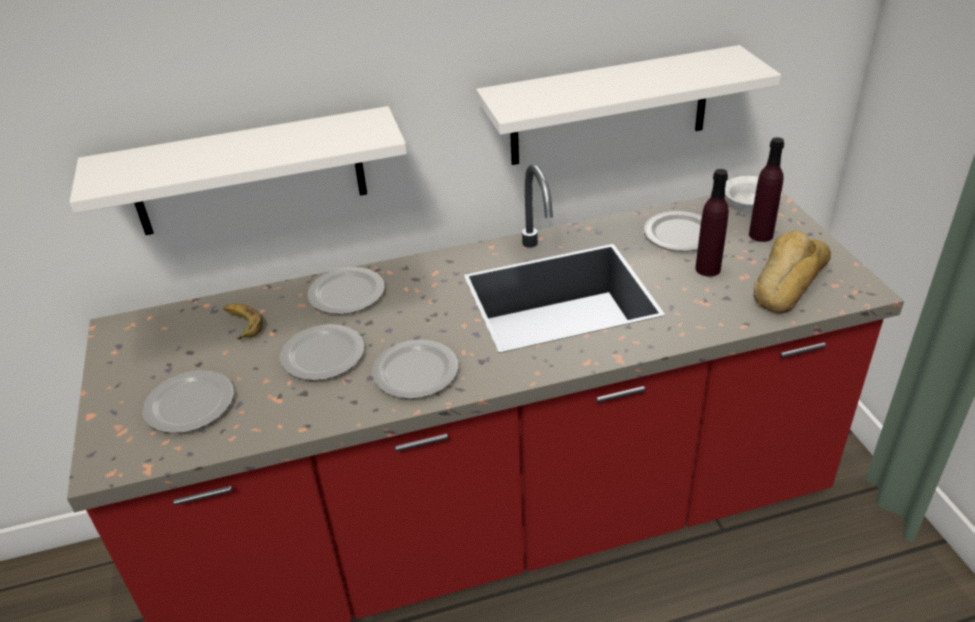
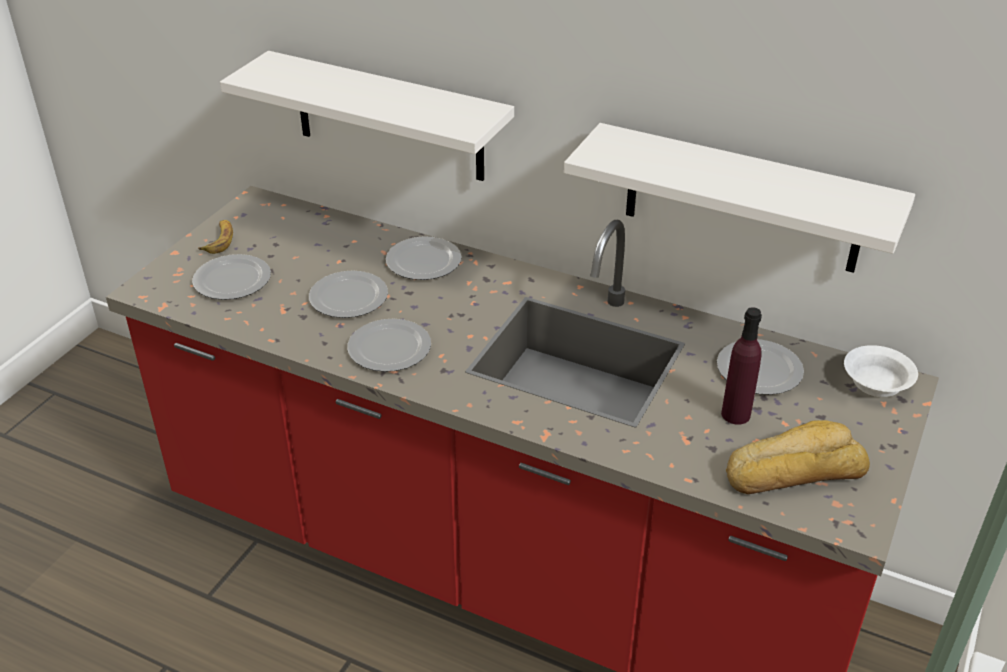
camera: 40 degrees right, 0 degrees up
(242, 324) = (329, 243): banana -> banana (219, 240)
(760, 235) = (838, 417): purple bottle -> none

